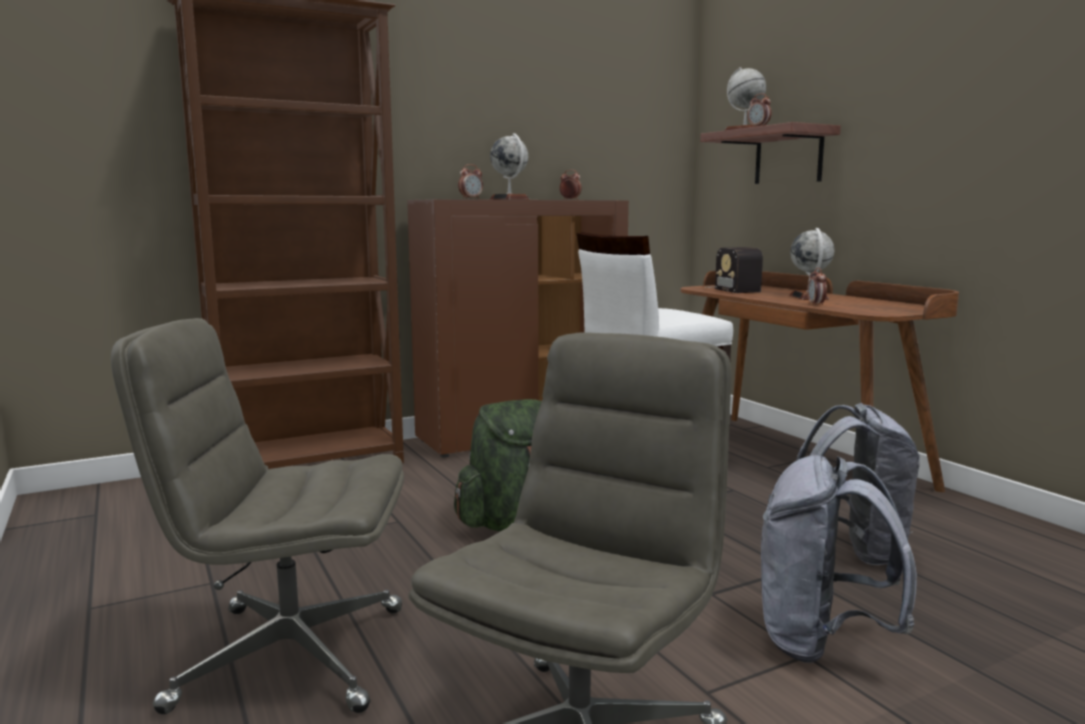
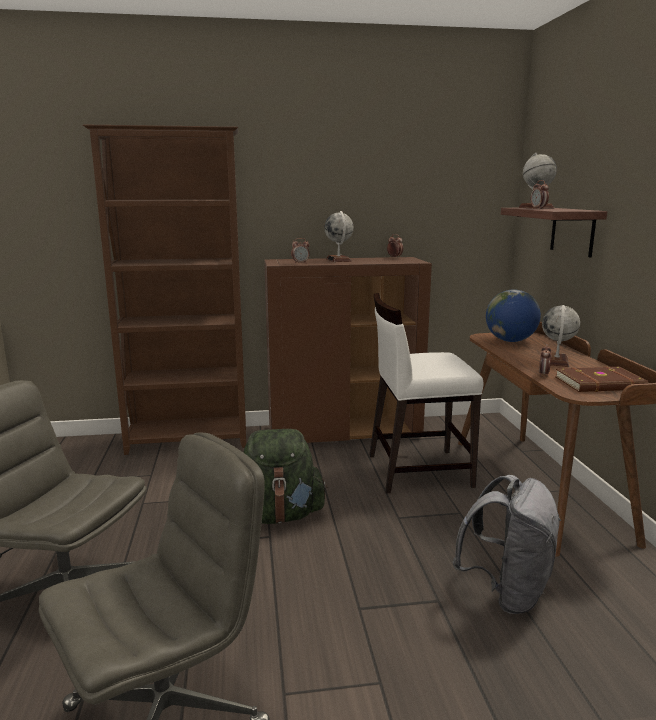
camera: 20 degrees right, 5 degrees up
(732, 289) = (510, 341): radio -> globe
(821, 642) = (401, 674): grey backpack -> none
(883, 306) = (601, 384): none -> brown book

